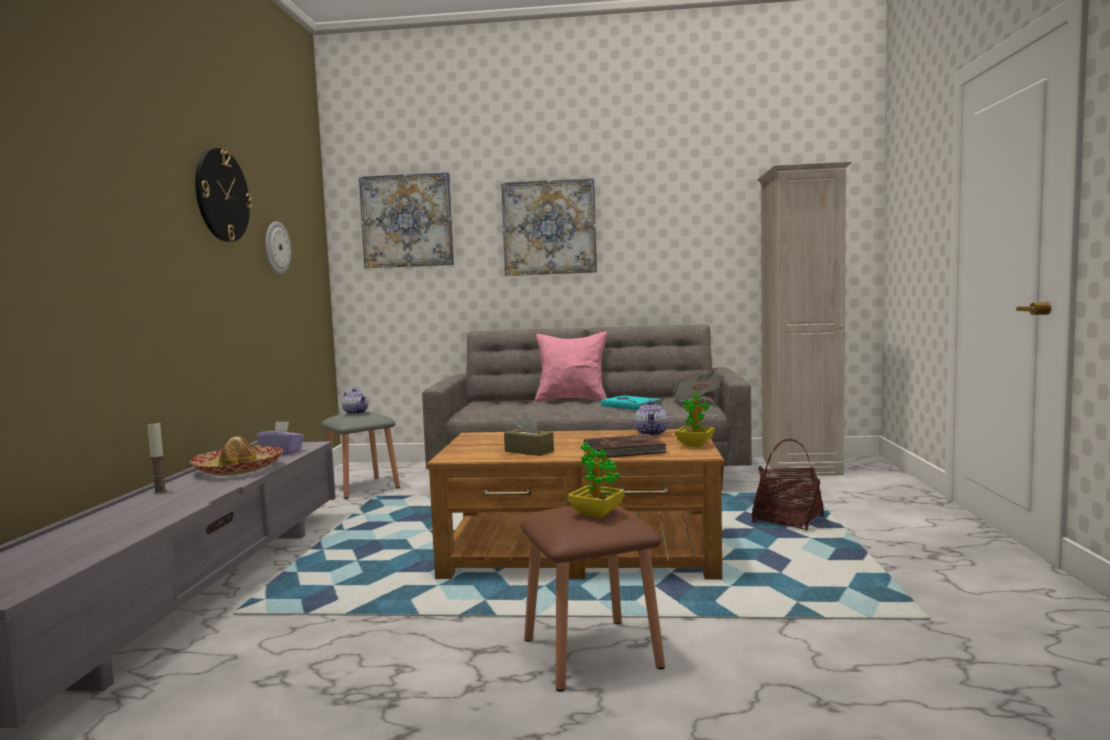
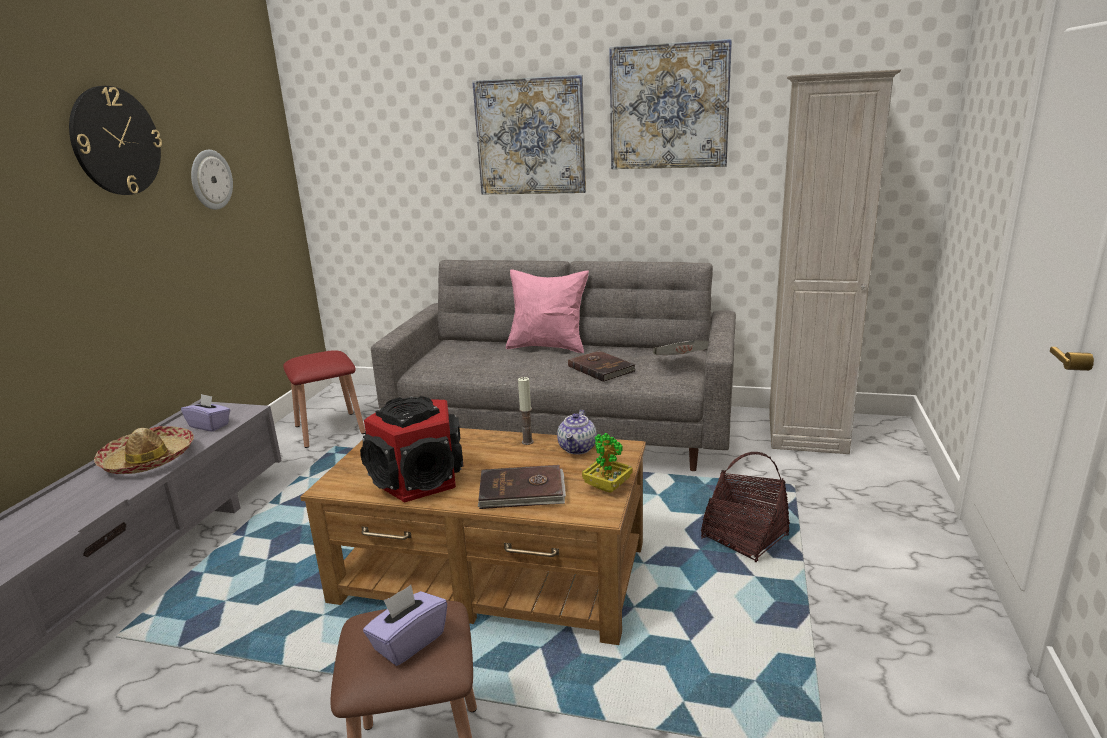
camera: 10 degrees right, 15 degrees up
(160, 492) = (51, 500): candle -> candle (527, 442)
(356, 413) = (317, 355): teapot -> none
(362, 487) = (330, 429): grey stool -> red stool
(407, 221) = (372, 127): picture -> picture (669, 107)
(529, 451) = (420, 480): brown tissue box -> speaker
(596, 513) = (409, 642): potted plant -> purple tissue box
(631, 405) = (601, 368): turquoise book -> brown book

